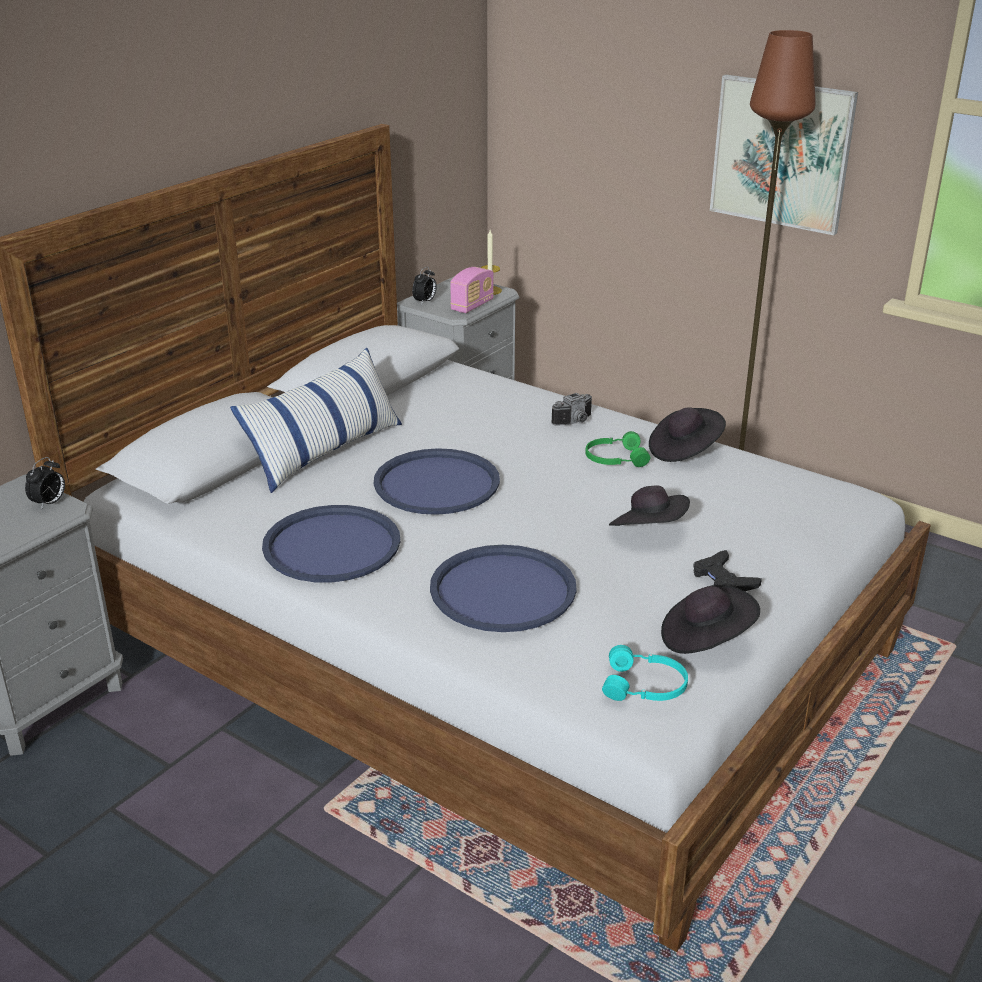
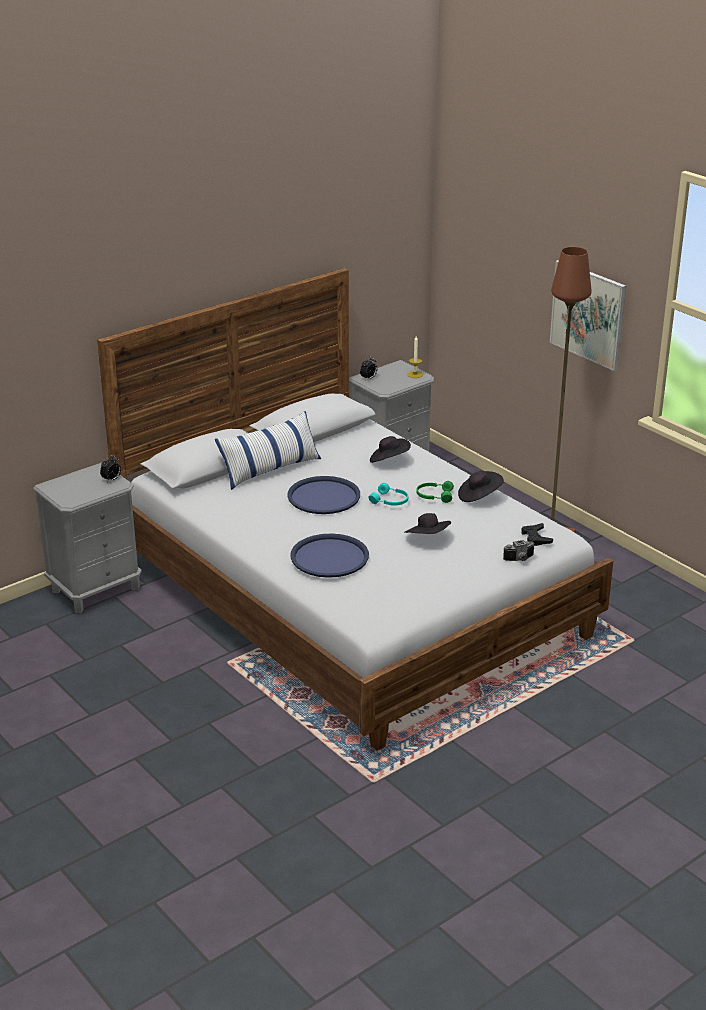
camera: 15 degrees right, 0 degrees up
(332, 546) = (252, 522): blue tray -> none
(472, 306) = (397, 385): radio -> none
(575, 422) = (425, 470): camera -> camera (520, 559)
(645, 687) = (375, 611): turquoise headphones -> turquoise headphones (390, 501)
(705, 639) = (421, 595): black hat -> black hat (389, 460)
(723, 580) = (451, 569): black game controller -> black game controller (536, 538)

